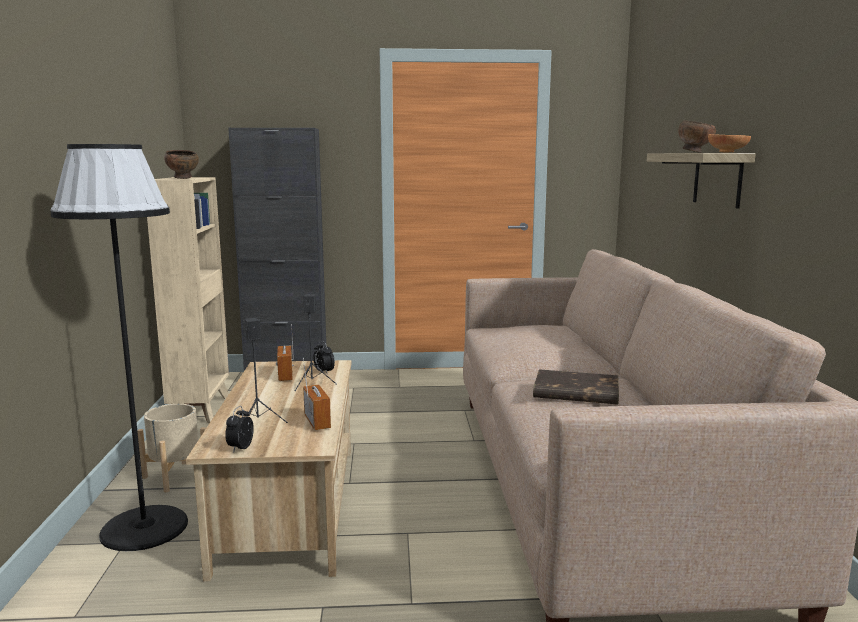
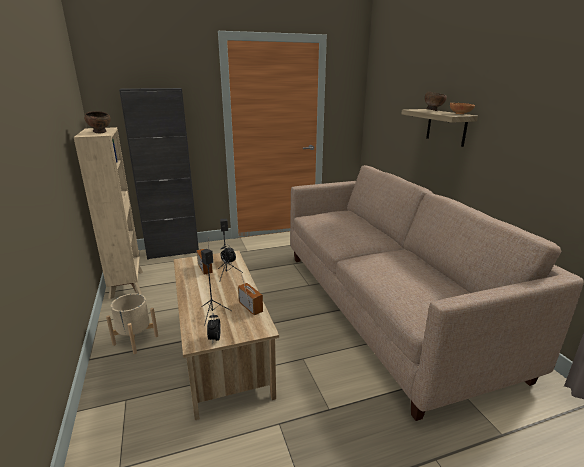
camera: 15 degrees left, 10 degrees up
(144, 527) = (133, 385): black floor lamp -> none
(575, 392) = (395, 267): brown book -> none

